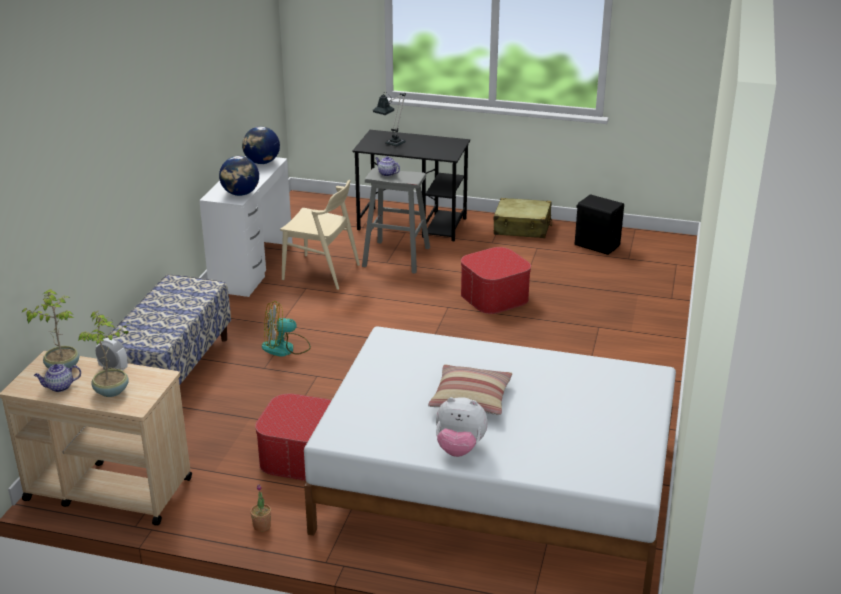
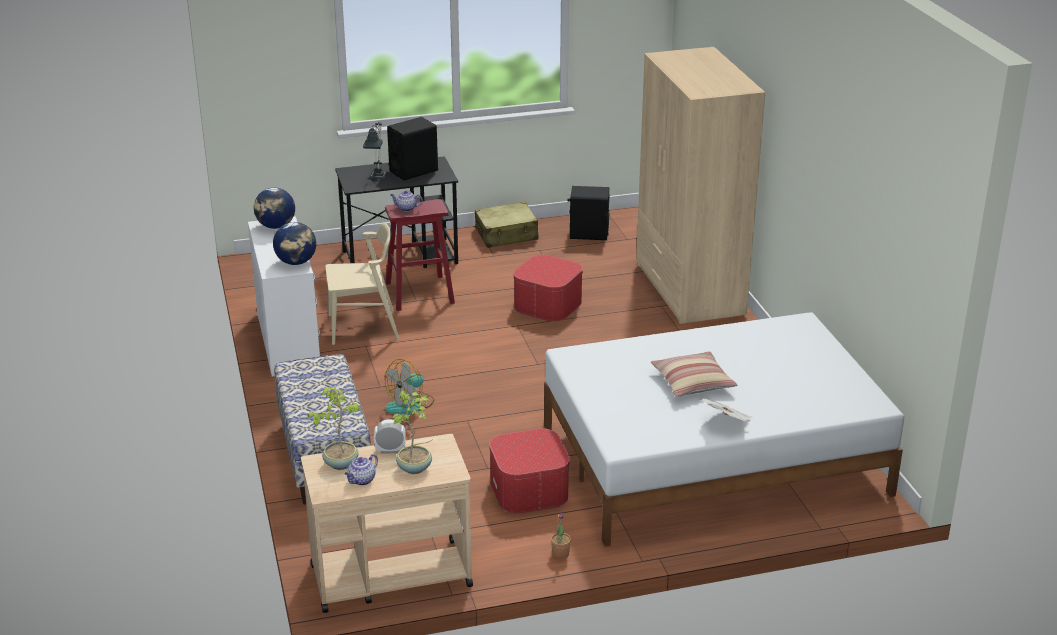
camera: 30 degrees left, 0 degrees up
(396, 257) = (419, 293): grey stool -> red stool
(429, 145) = (414, 171): none -> black speaker
(459, 448) = (727, 422): plush toy -> newspaper
(641, 319) = (689, 289): none -> beige wardrobe

